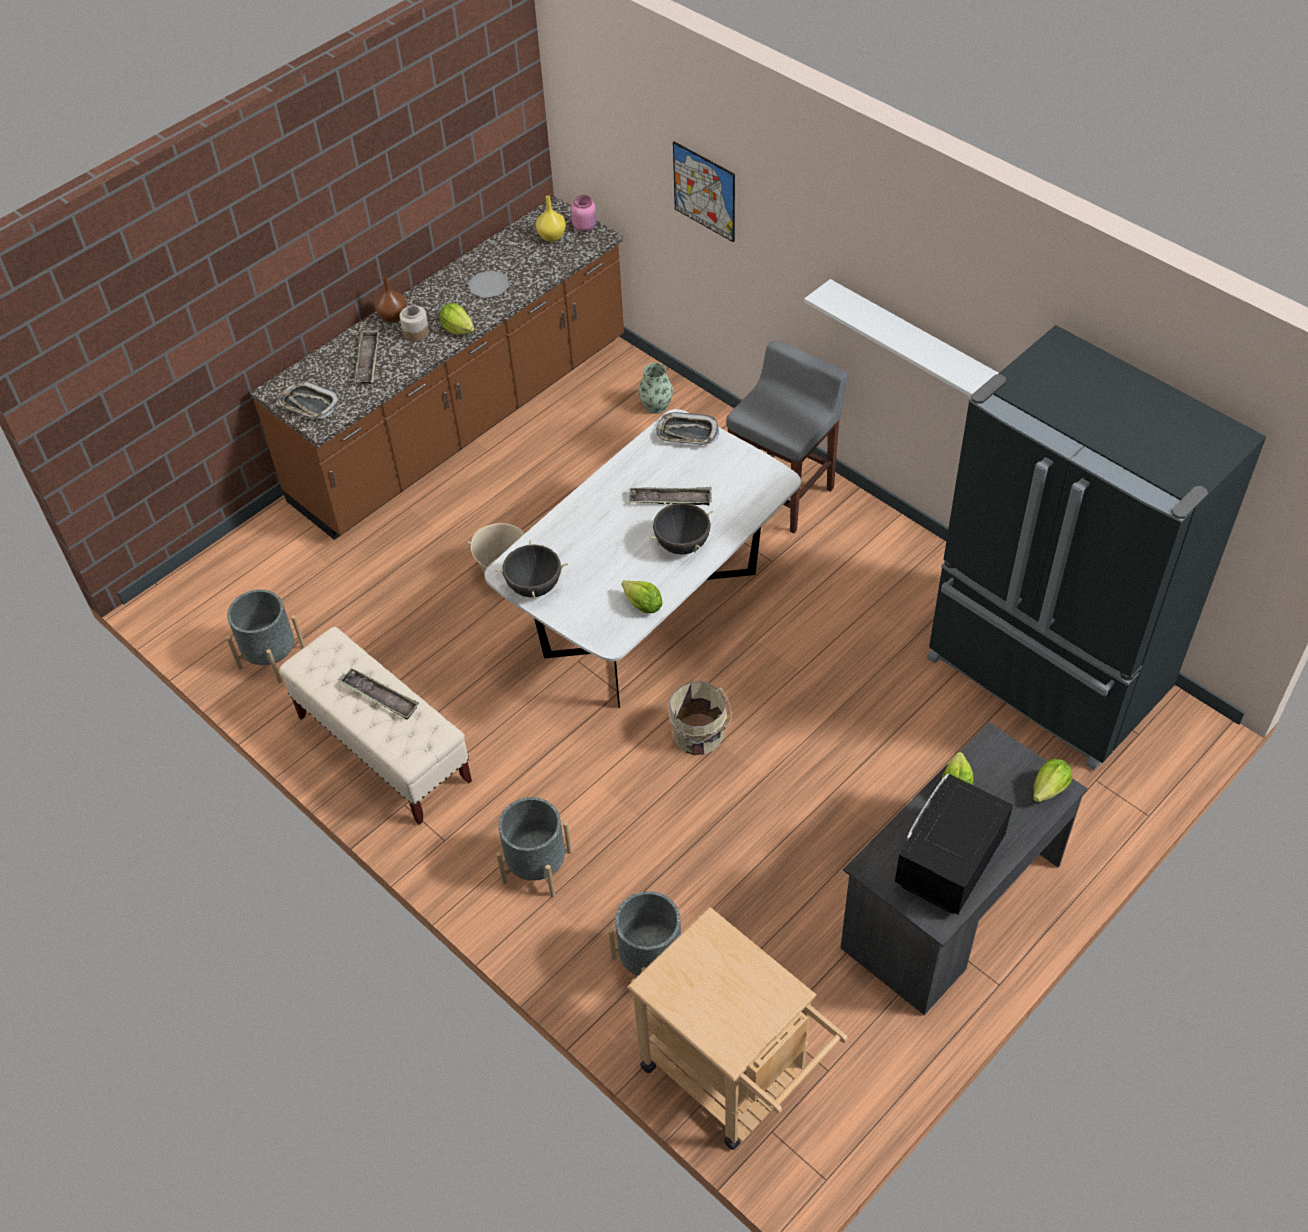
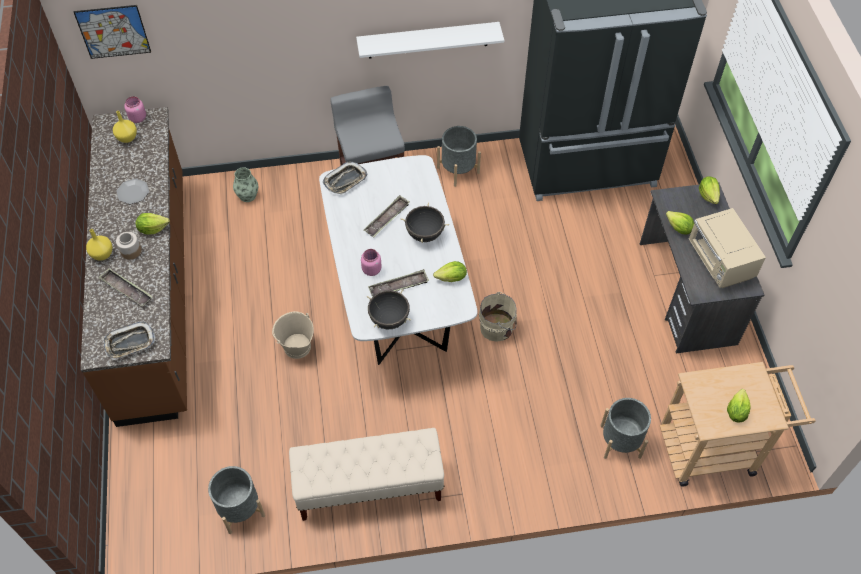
camera: 55 degrees left, 5 degrees up
(380, 697) = (371, 454): tray -> tray (398, 286)
(393, 317) = (103, 254): brown vase -> yellow vase
(537, 867) = (518, 457): grey planter -> grey planter (458, 170)
(587, 530) = (371, 269): none -> pink jar
(704, 191) = (236, 37): picture -> picture (113, 31)
(705, 1003) = (736, 412): none -> lettuce
(947, 863) = (720, 262): black microwave -> beige microwave

